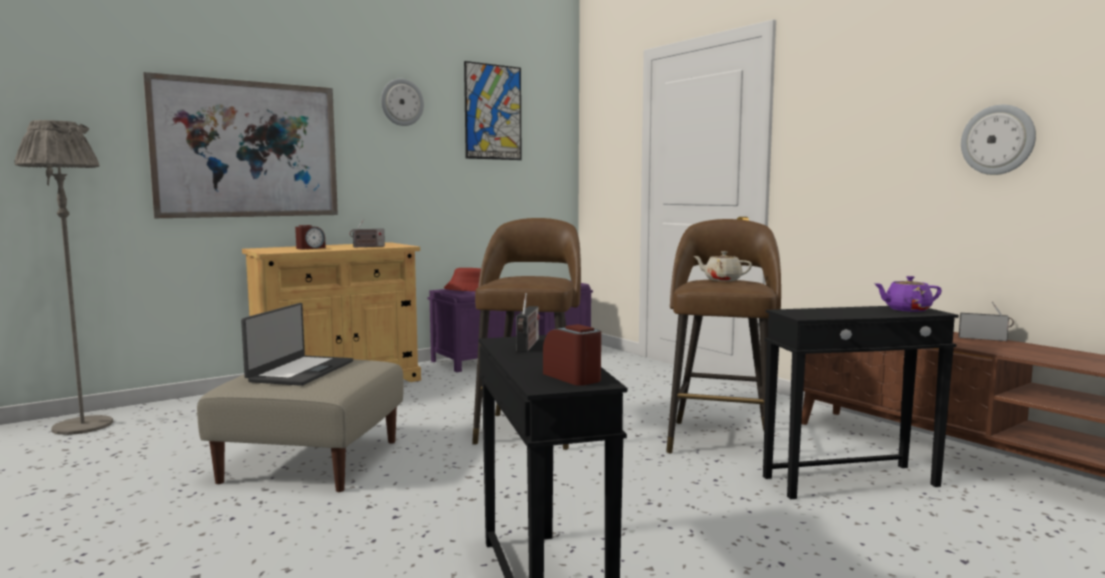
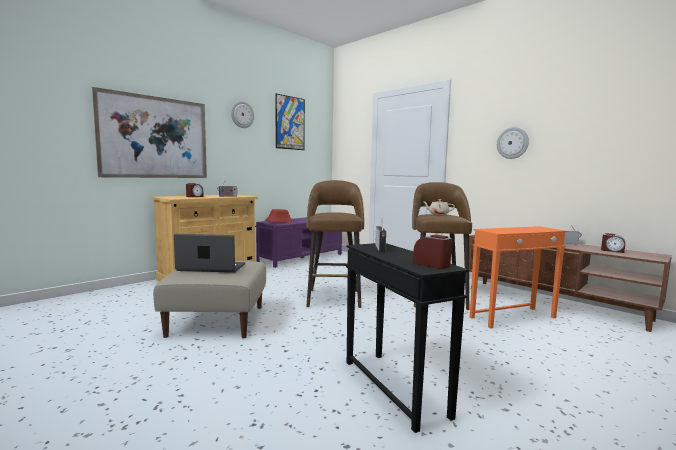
camera: 10 degrees left, 0 degrees up
(82, 426) = (55, 306): grey floor lamp -> none
(300, 371) = (211, 268): laptop -> laptop turned 90 degrees counterclockwise
(851, 481) = (513, 317): black side table -> orange side table
(906, 309) = (540, 228): purple teapot -> none
(998, 140) = (572, 144): wall clock -> wall clock (512, 143)
(1065, 356) = (612, 251): none -> alarm clock

